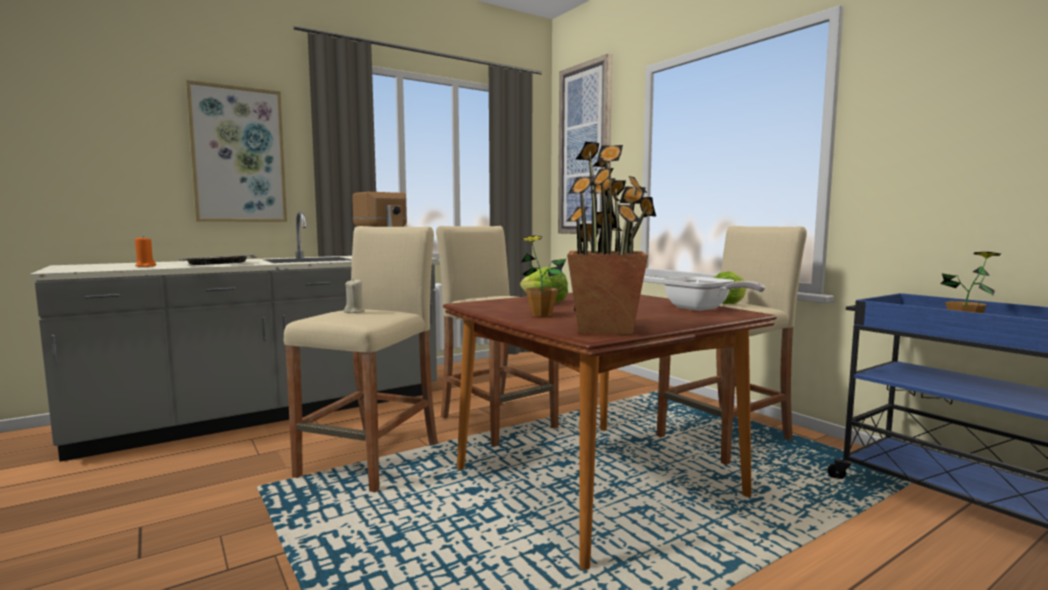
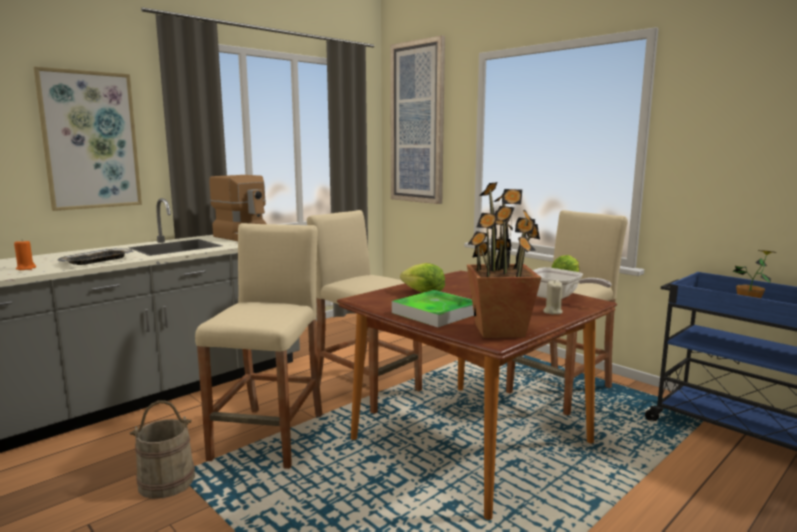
camera: 10 degrees left, 5 degrees up
(242, 493) = (166, 481): none -> beige bucket
(354, 312) = (254, 309): beige candle -> beige candle (552, 312)
(541, 315) = (435, 313): potted plant -> tray

